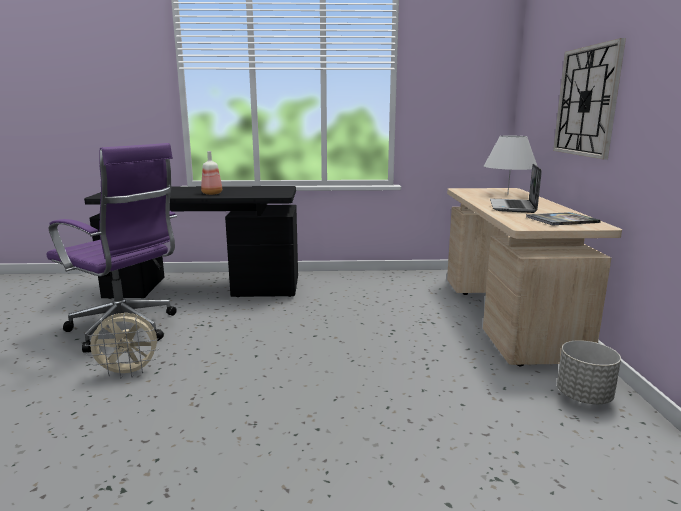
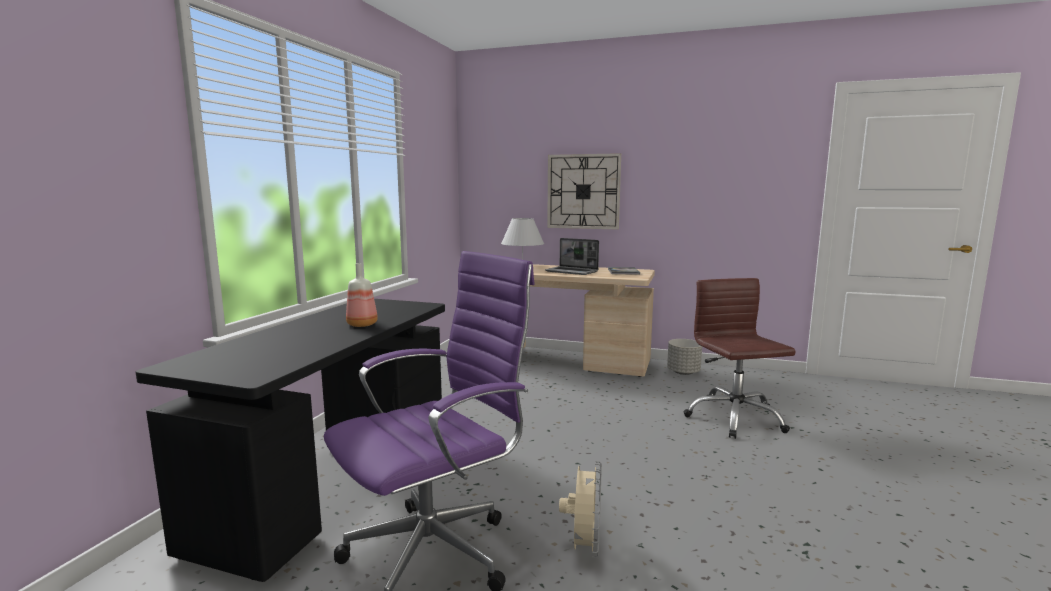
camera: 70 degrees left, 5 degrees down
(438, 445) = (734, 418): none -> brown office chair

